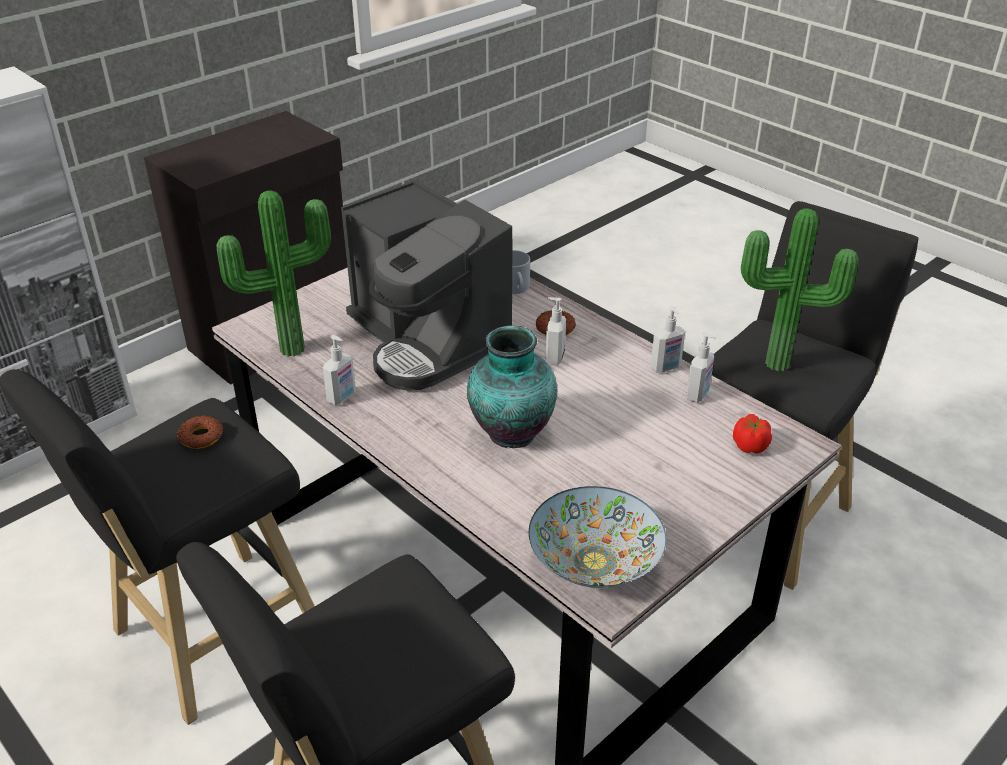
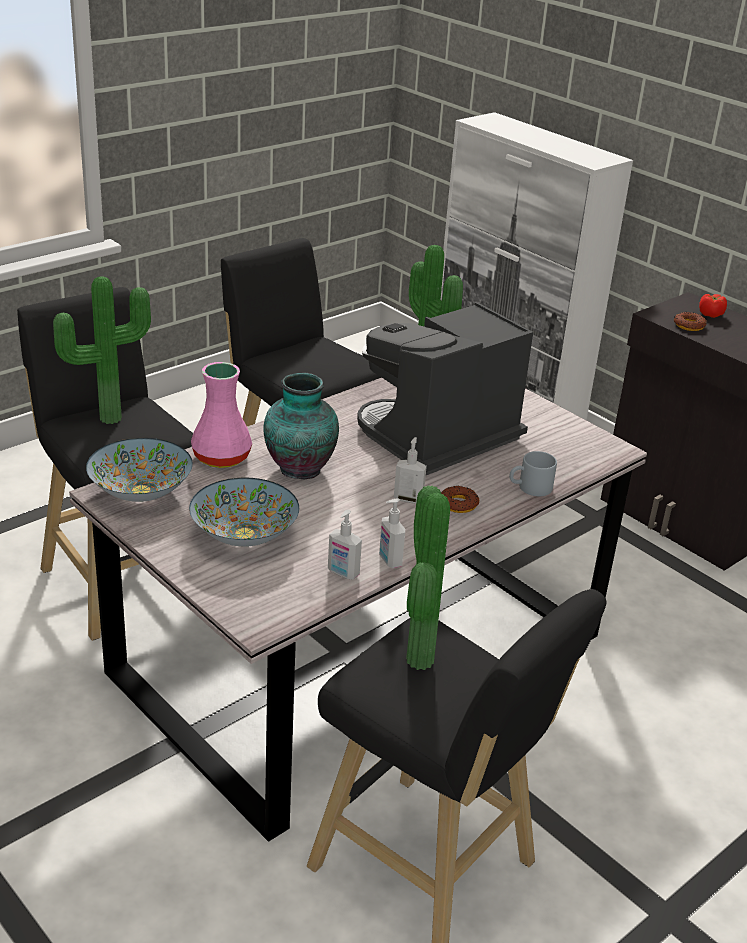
camera: 90 degrees right, 5 degrees down
(201, 437) = (332, 362): donut -> donut (689, 325)
(342, 397) = (356, 400): soap dispenser -> none
(361, 654) = (109, 416): none -> potted plant
(500, 499) = (221, 458): none -> pink vase
(656, 465) = (244, 534): none -> bowl
(750, 445) = (260, 591): tomato -> tomato (710, 315)

